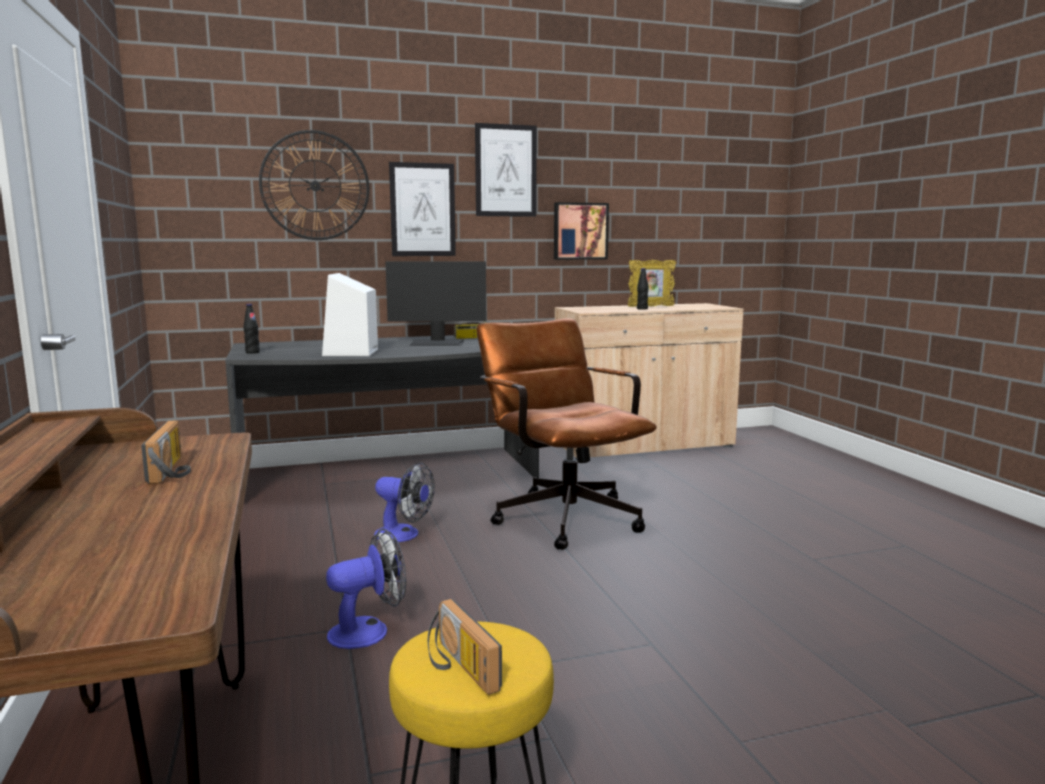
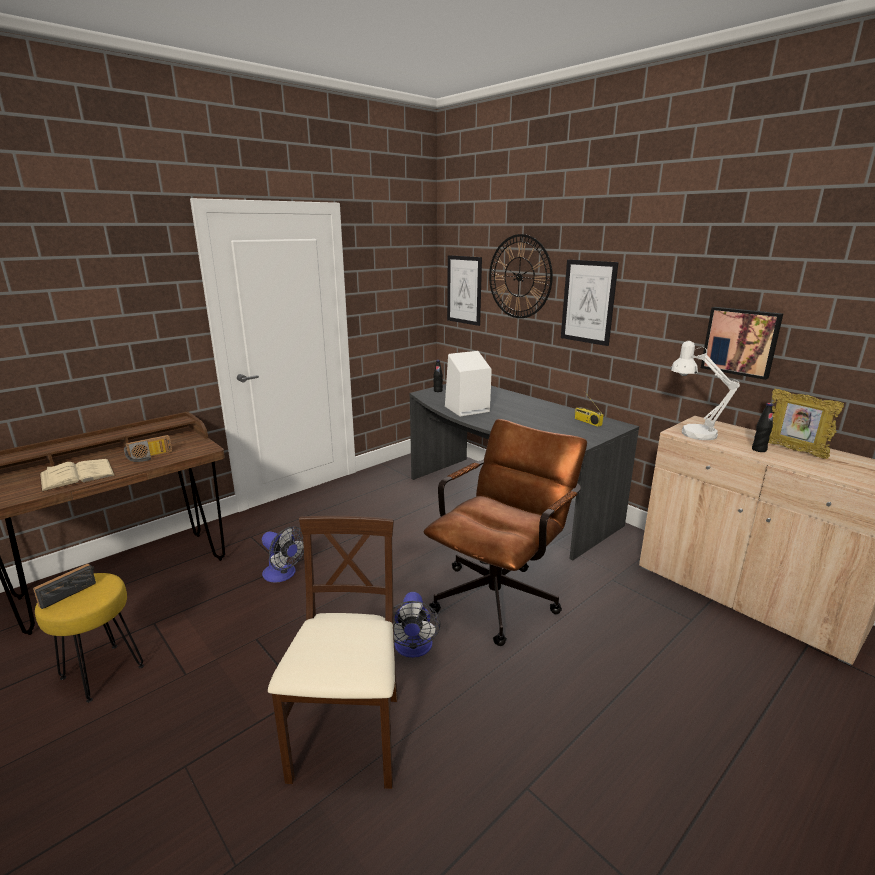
camera: 65 degrees right, 10 degrees up
(146, 522) = (77, 475): none -> beige book
(404, 535) = (411, 542): fan -> fan (413, 648)
(437, 343) = (541, 419): monitor -> none
(506, 170) = (666, 270): picture -> picture (464, 290)
(590, 310) = (691, 432): none -> white table lamp
(734, 625) = (349, 739): none -> beige chair

